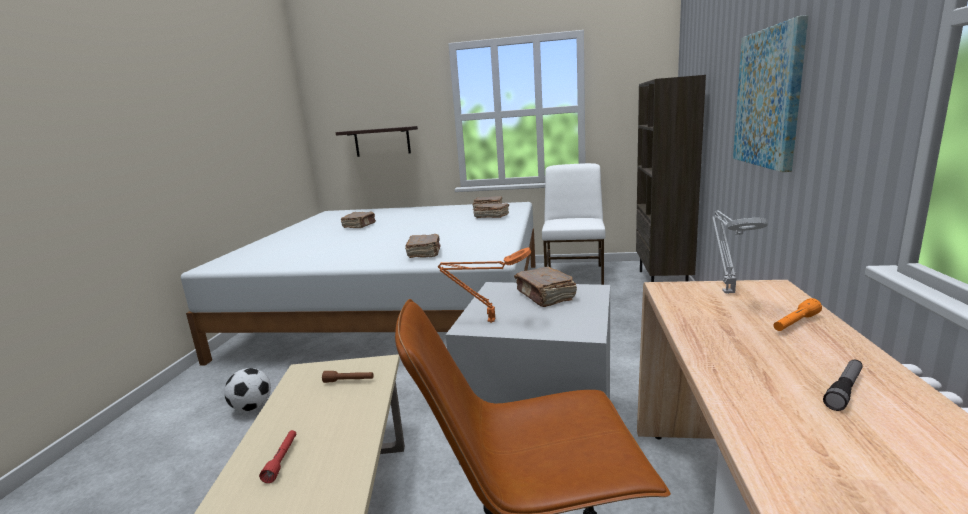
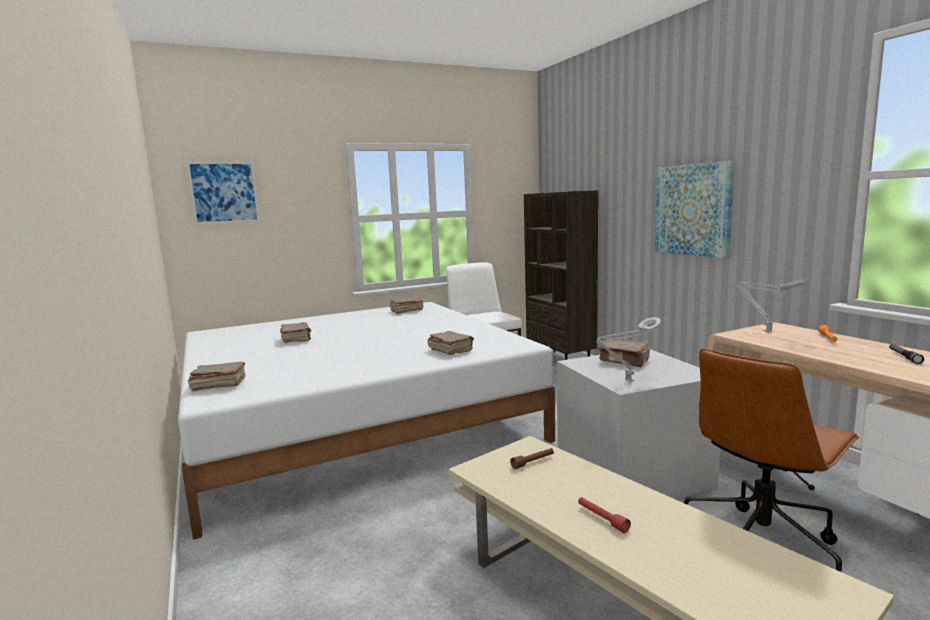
camera: 35 degrees left, 5 degrees down
(252, 407) = (354, 548): football -> none
(349, 97) = (224, 192): none -> picture
(382, 141) = (266, 244): shelf -> none
(488, 321) = (627, 381): orange table lamp -> grey table lamp
(491, 217) = (429, 316): brown book -> brown book (218, 385)

